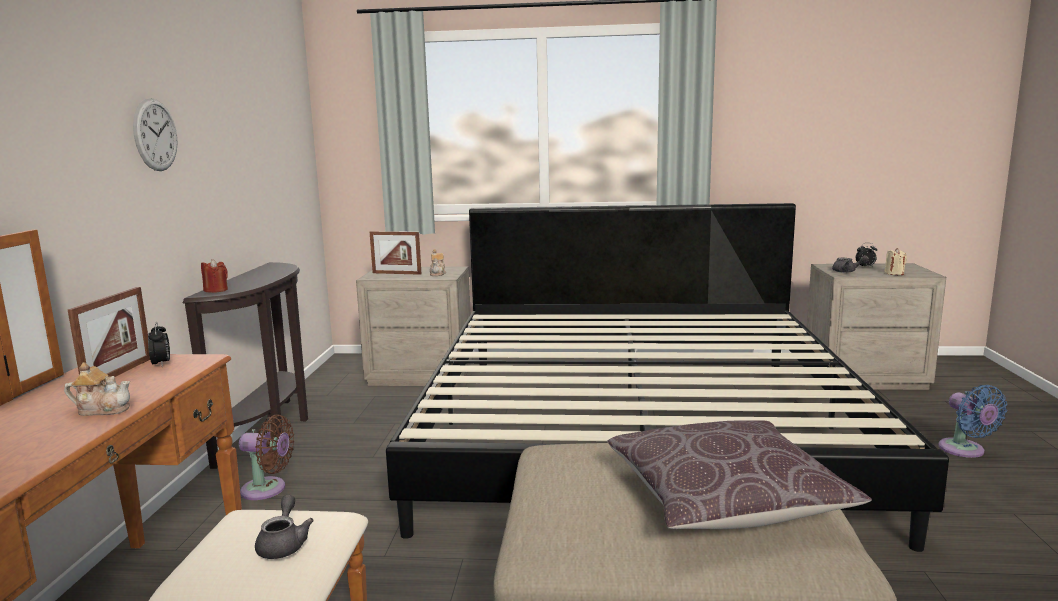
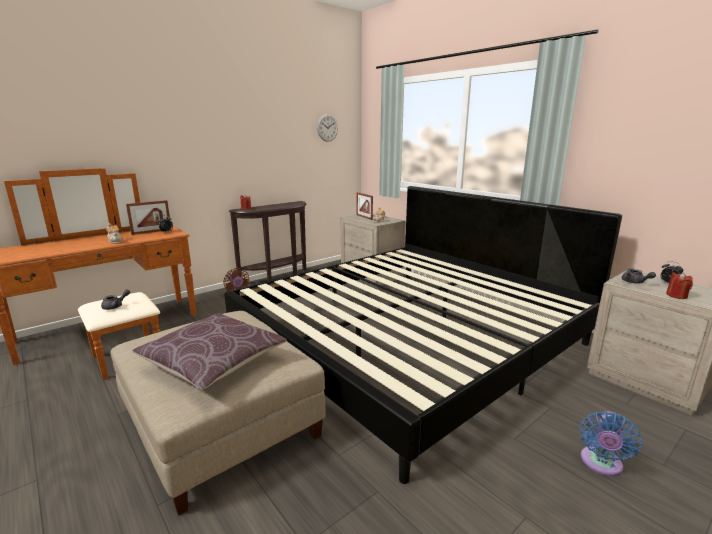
camera: 45 degrees right, 5 degrees up
(155, 135) = (220, 137): wall clock -> wall clock (327, 128)
(894, 273) = (676, 295): beige candle -> red candle

